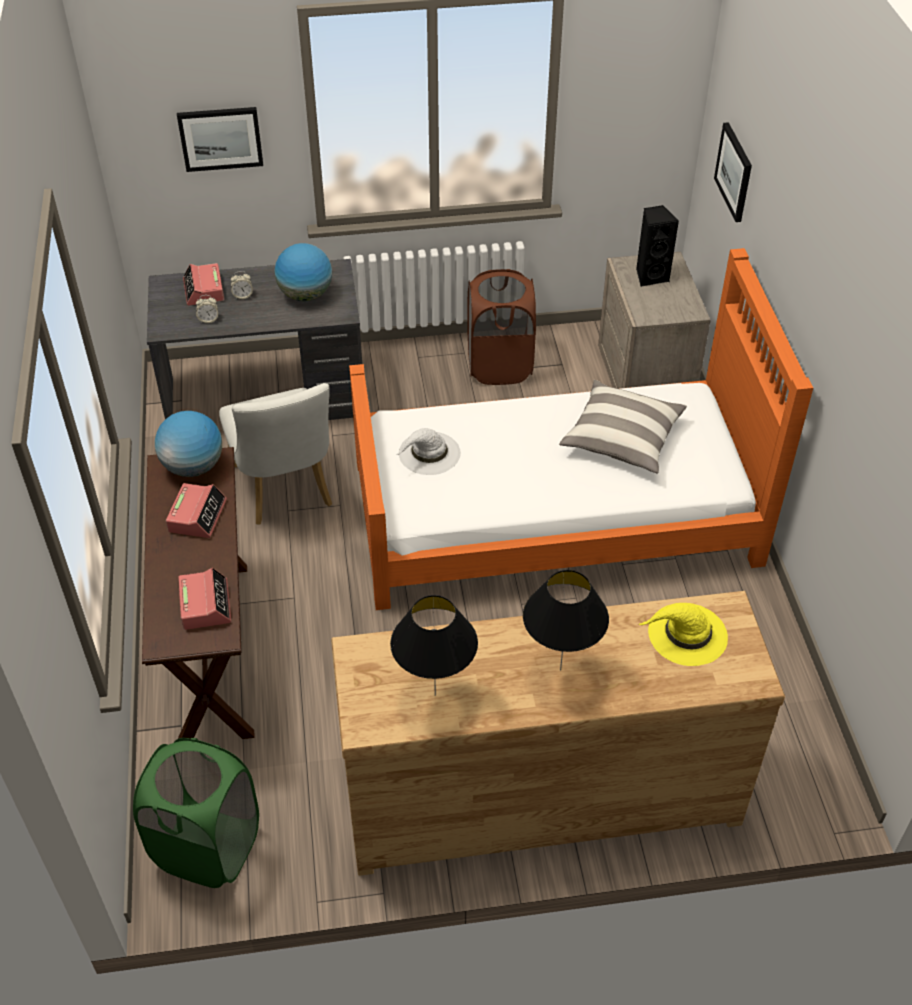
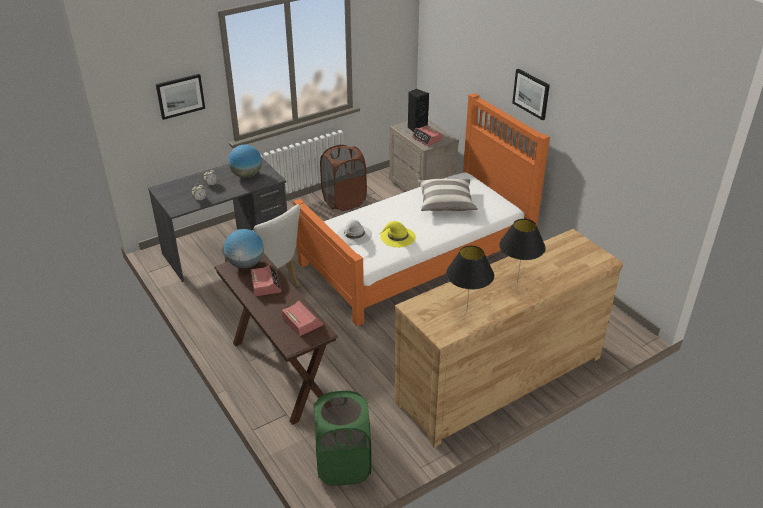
camera: 25 degrees left, 10 degrees down
(204, 290) = (186, 186): alarm clock -> alarm clock (427, 139)
(686, 634) = (562, 252): yellow hat -> yellow hat (397, 237)
(734, 171) = (453, 60): picture -> picture (531, 93)

